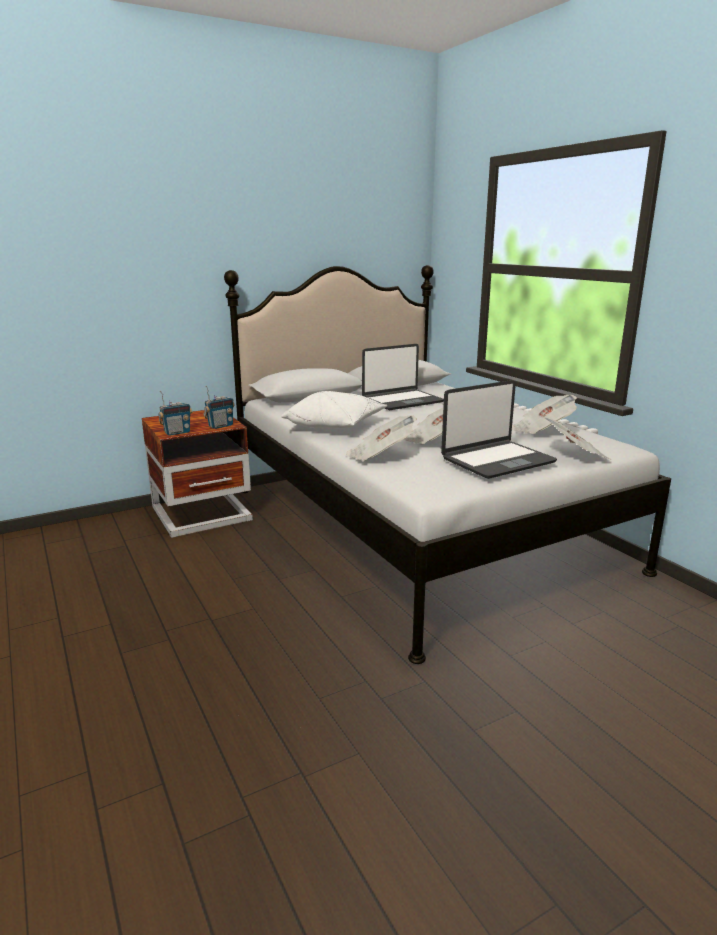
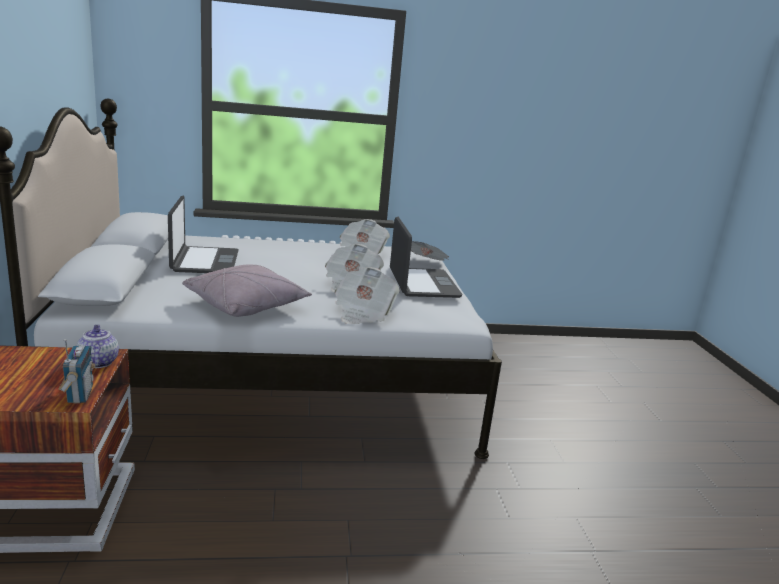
camera: 70 degrees left, 0 degrees up
(220, 426) = (97, 362): radio -> teapot
(335, 426) = (247, 305): white pillow -> purple pillow

